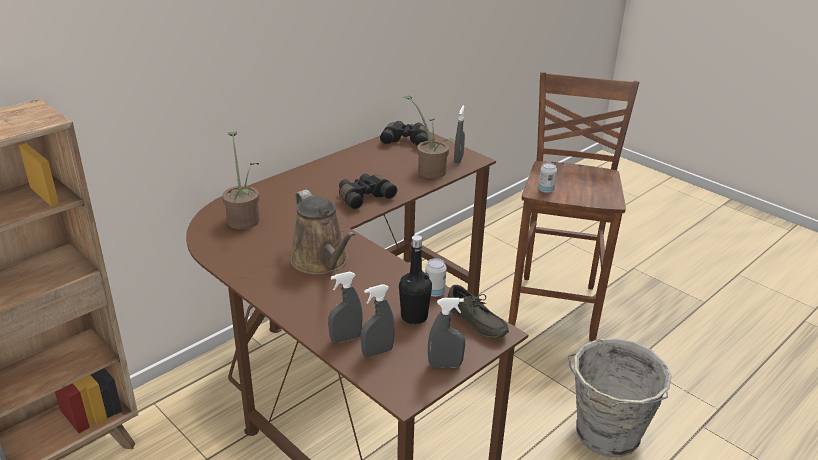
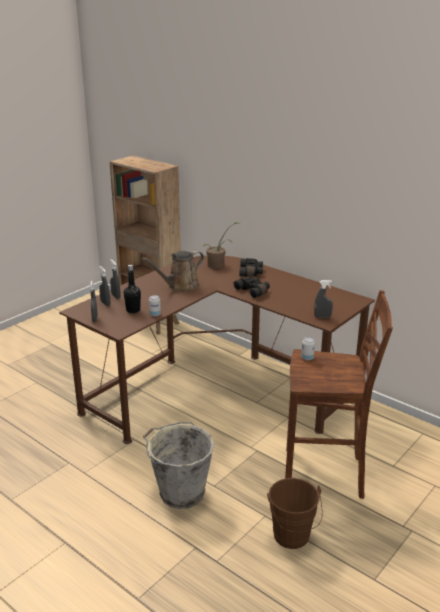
camera: 85 degrees right, 5 degrees down
(406, 140) = (343, 299): black binoculars -> black binoculars (251, 272)
(429, 170) = (300, 308): potted plant -> none
(474, 323) = (127, 325): grey shoe -> none
(665, 345) = (292, 538): none -> brown bucket

